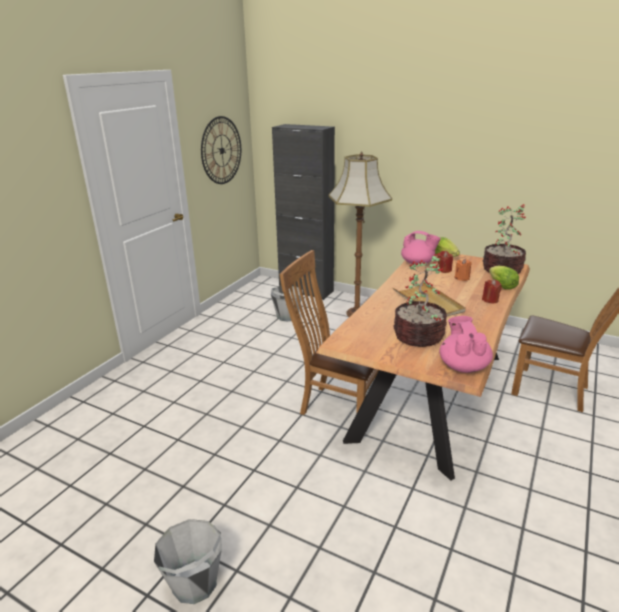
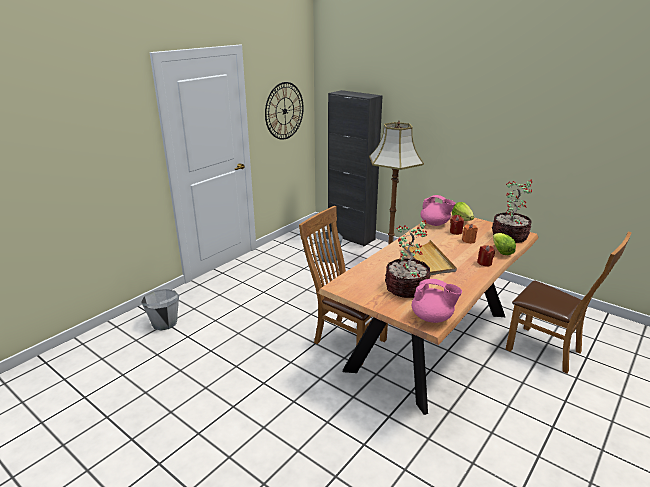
camera: 10 degrees right, 0 degrees up
(194, 583) = (195, 461): grey bucket -> grey bucket (164, 323)
(463, 366) = (432, 318): pink teapot -> pink teapot turned 105 degrees clockwise

